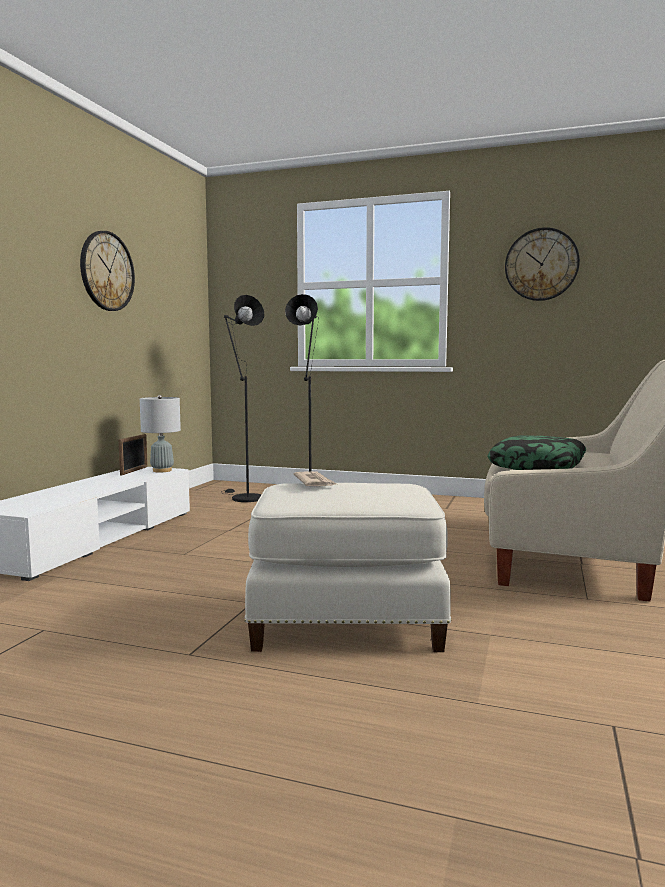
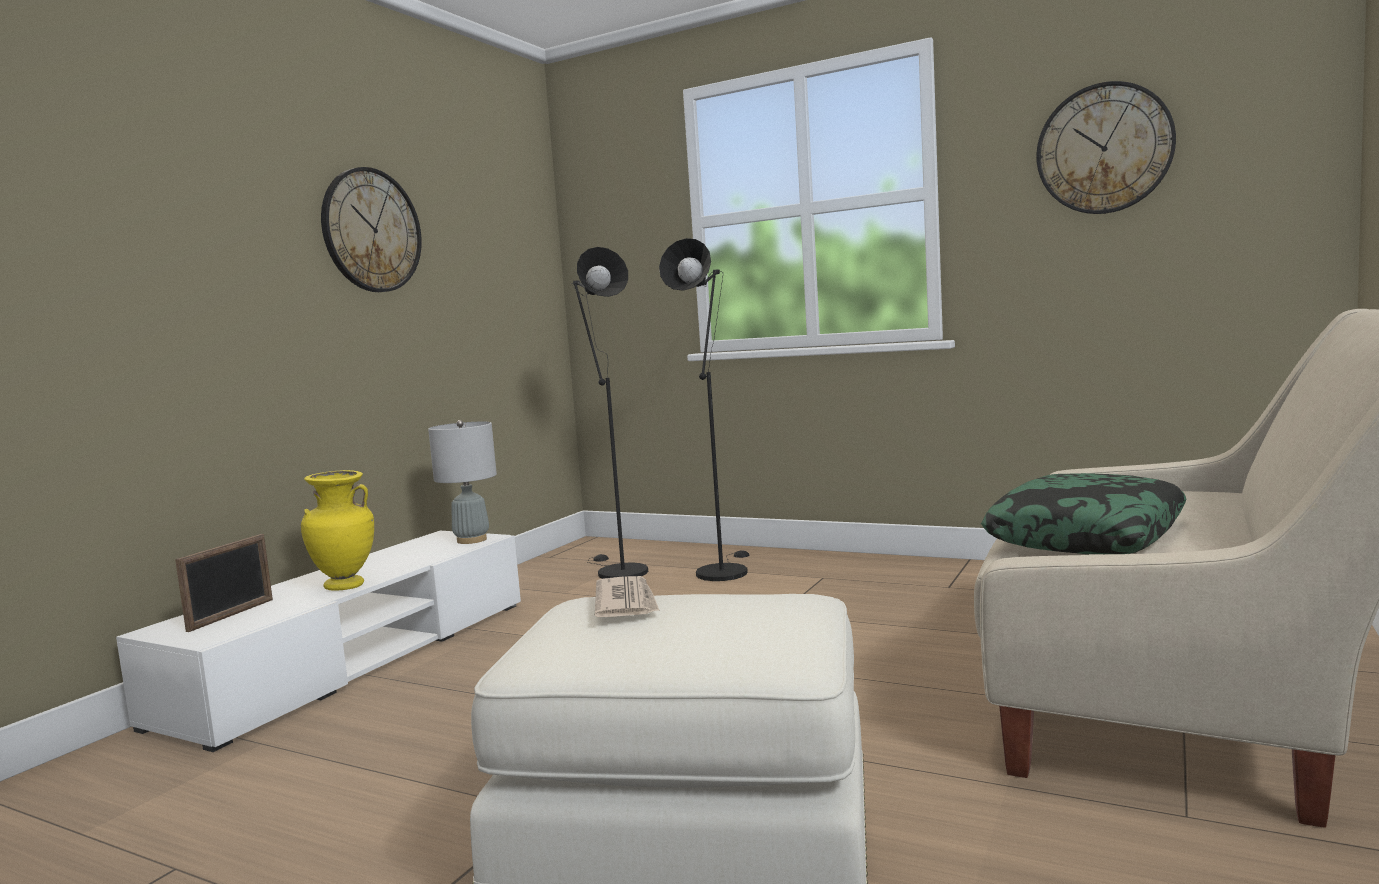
camera: 10 degrees right, 0 degrees up
(95, 490) = (345, 586): none -> yellow vase
(134, 471) = (430, 542): picture frame -> picture frame (232, 615)

